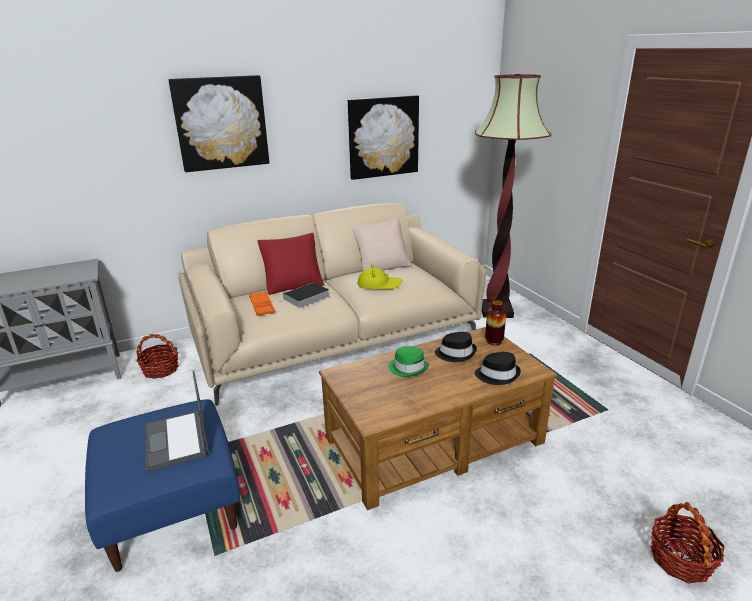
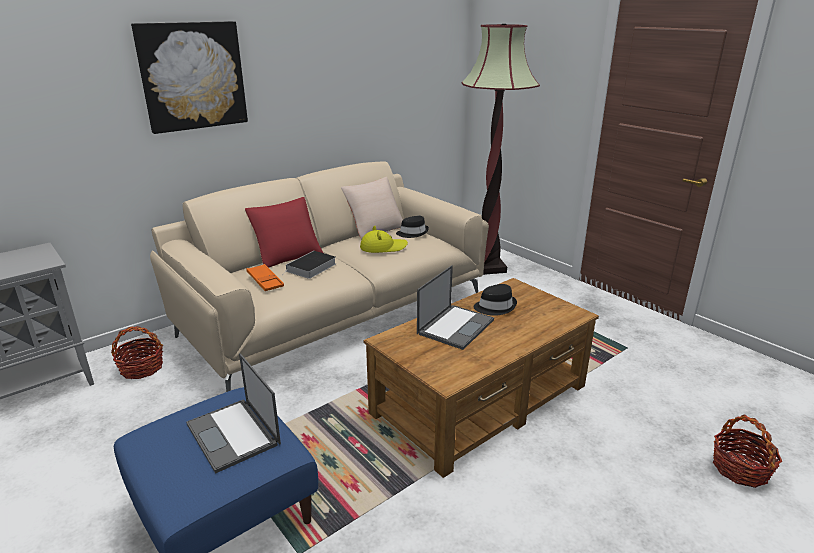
camera: 15 degrees left, 0 degrees up
(383, 137) = (362, 91): picture -> none
(408, 368) = (456, 326): green hat -> laptop
(494, 341) = (525, 291): vase -> none
(497, 375) = (545, 322): black hat -> black hat (412, 233)

